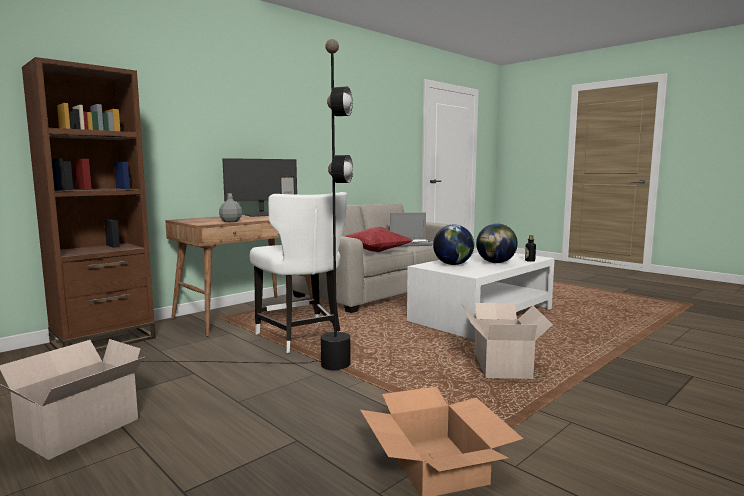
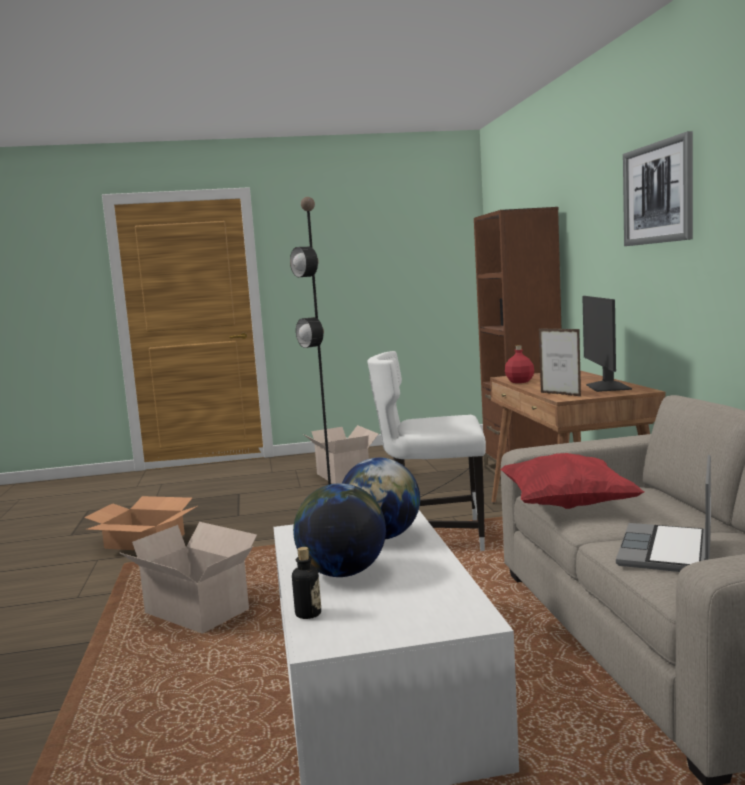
camera: 125 degrees right, 0 degrees up
(231, 221) = (519, 382): grey bottle -> red bottle
(254, 101) = (657, 193): none -> picture

